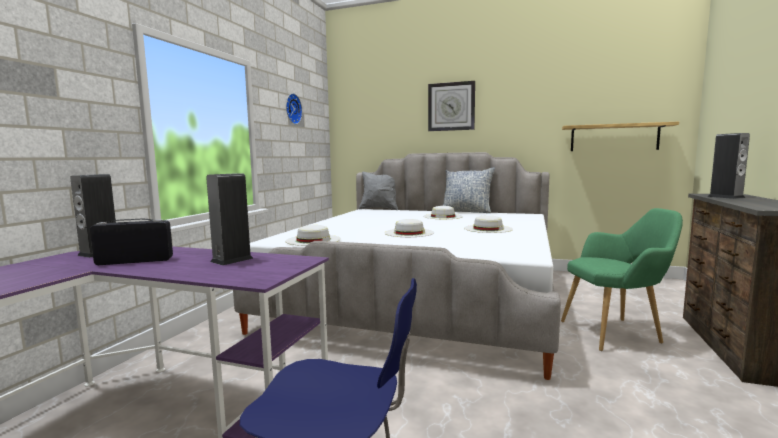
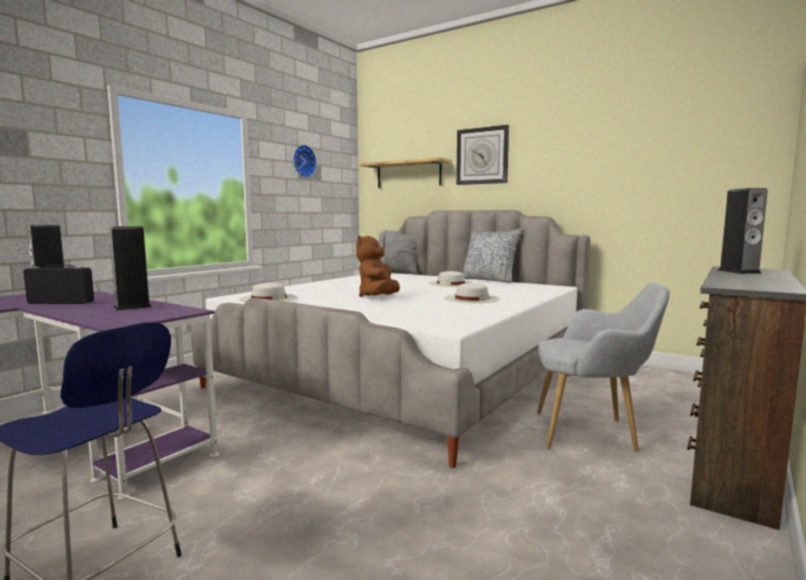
camera: 15 degrees right, 0 degrees up
(409, 233) = (378, 297): white hat -> brown plush toy
(614, 137) = (675, 193): shelf -> shelf (408, 174)
(616, 333) = (592, 433): green armchair -> grey armchair

